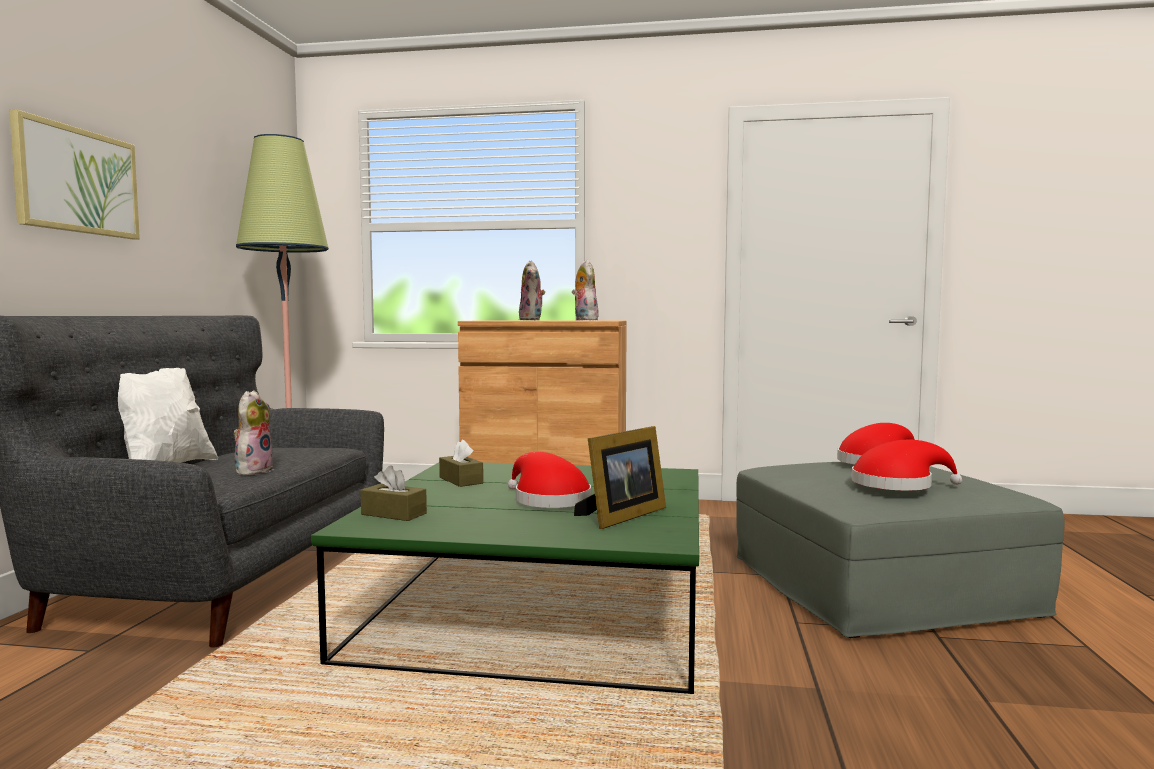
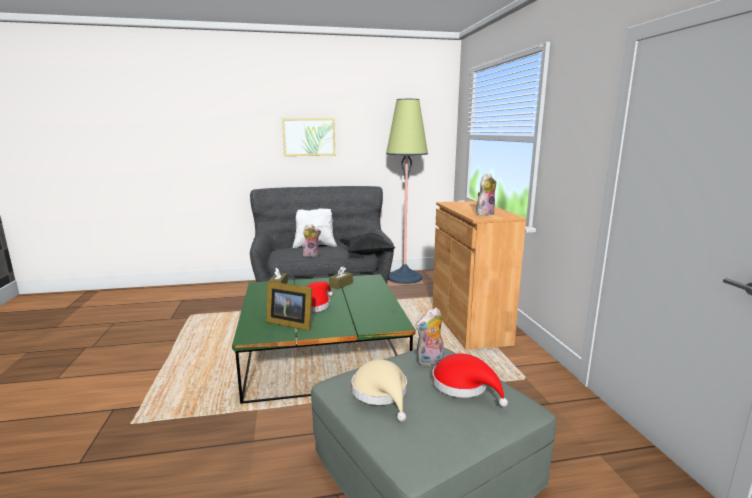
camera: 70 degrees right, 10 degrees up
(336, 448) = (366, 254): none -> black pillow
(532, 320) = (467, 208): plush toy -> plush toy (430, 362)
(897, 485) = (381, 393): red hat -> beige hat

